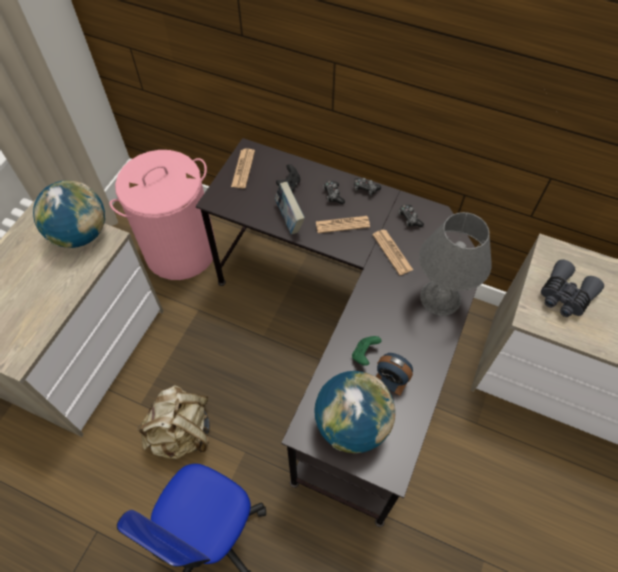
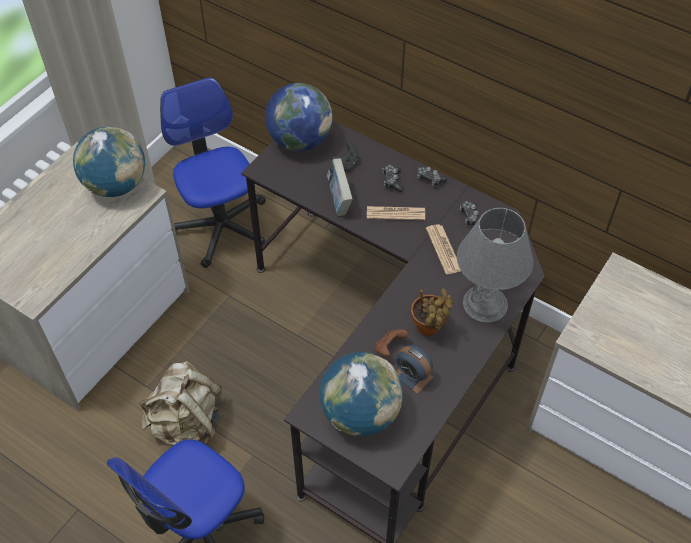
camera: 10 degrees right, 5 degrees down
(180, 250) = (221, 227): pink laundry basket -> office chair
(243, 169) = (299, 140): newspaper -> globe
(364, 354) = (389, 348): green game controller -> brown game controller
(396, 329) = (429, 328): none -> potted plant
(565, 295) = (623, 321): grey binoculars -> none

